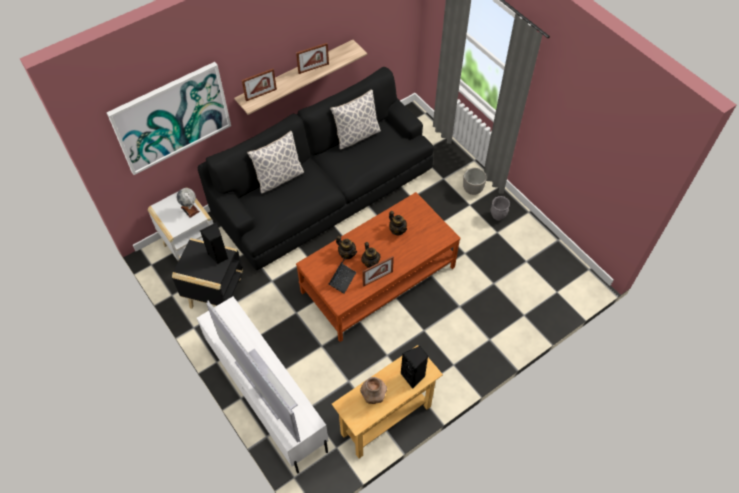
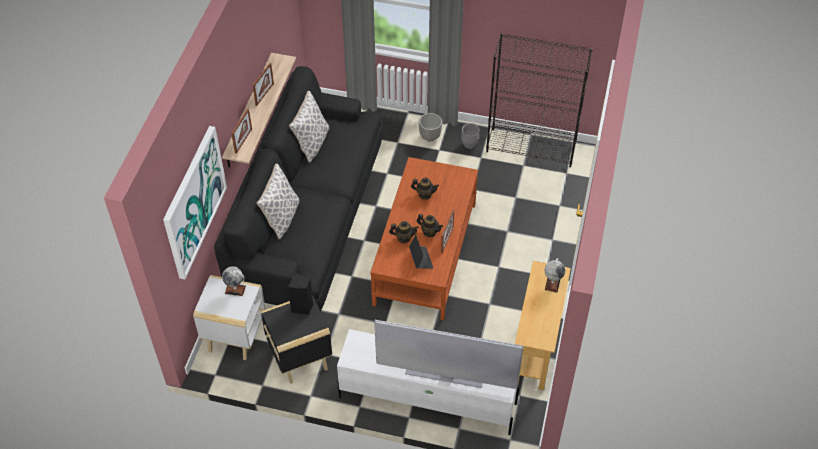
camera: 40 degrees left, 5 degrees down
(373, 398) = (540, 318): brown vase -> none
(413, 376) = (552, 283): black speaker -> globe
(547, 251) = (531, 147): none -> black bookcase

